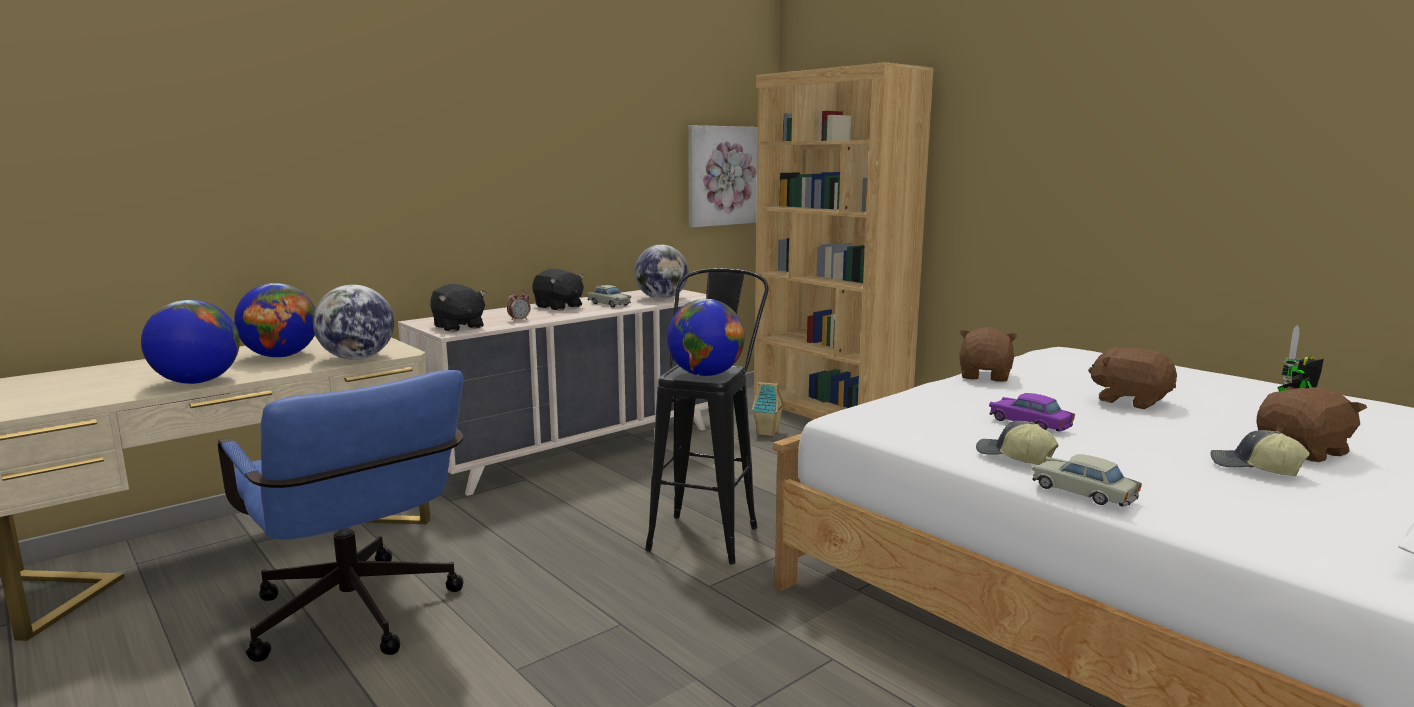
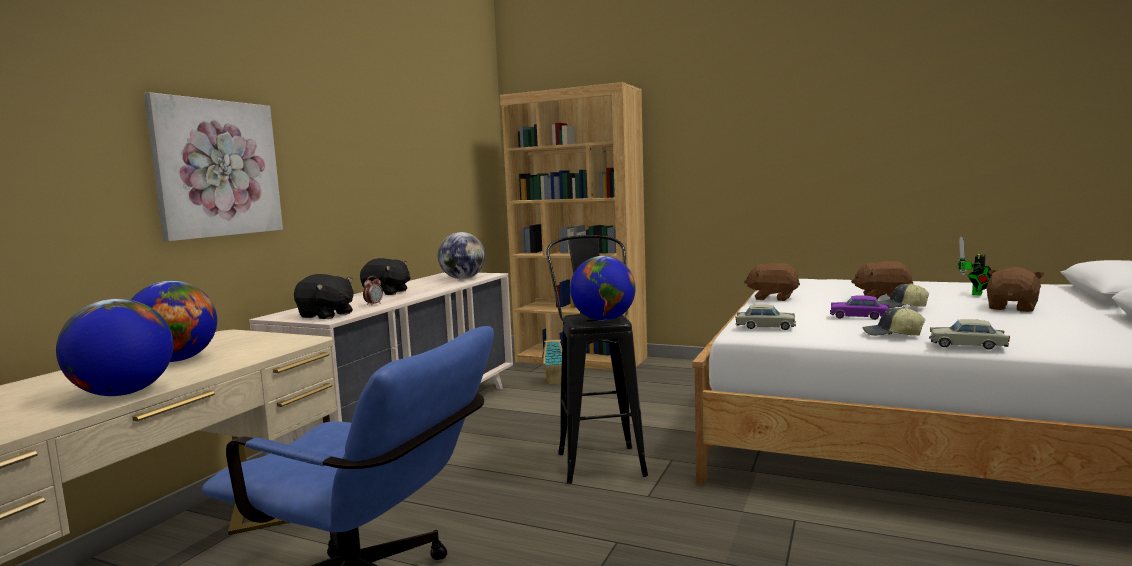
camera: 25 degrees left, 5 degrees down
(357, 358) = (272, 350): globe -> none
(609, 304) = (427, 286): beige toy car -> beige toy car (765, 327)
(724, 176) = (473, 178): picture -> picture (216, 168)
(985, 376) = (773, 298): brown plush toy -> brown plush toy turned 60 degrees counterclockwise
(1254, 468) = (1015, 319): cap -> cap (901, 307)

